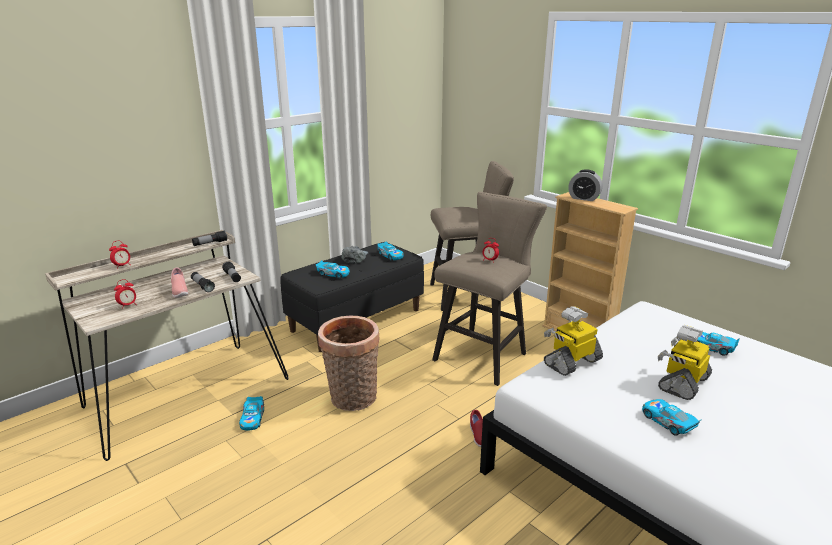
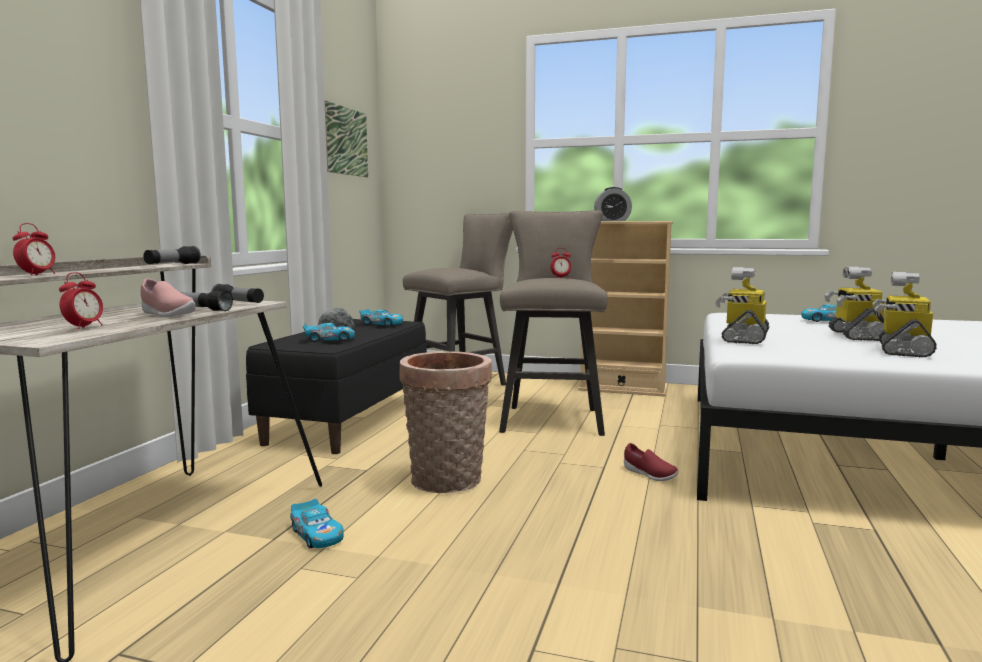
camera: 30 degrees left, 15 degrees down
(400, 101) = (346, 141): none -> picture
(668, 422) = (902, 350): toy car -> toy robot

